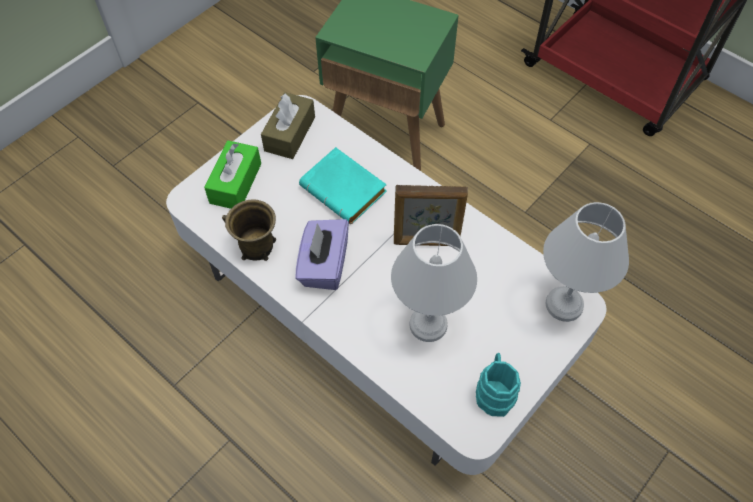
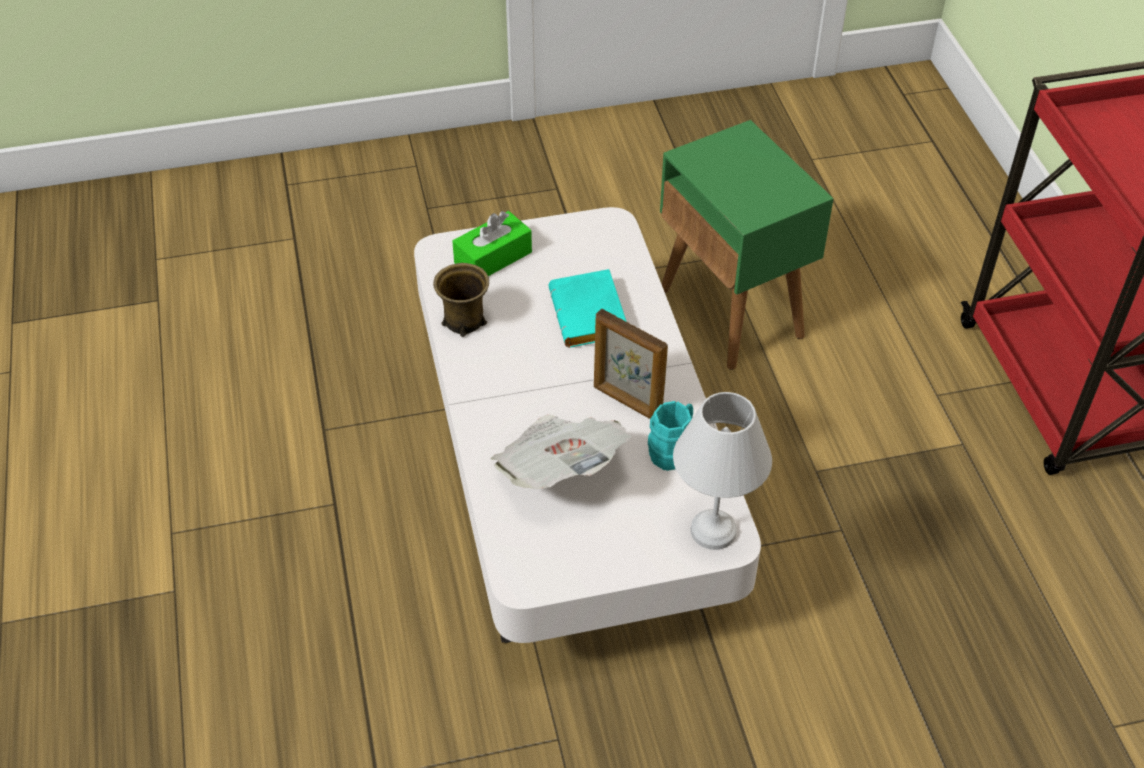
camera: 35 degrees right, 10 degrees down
(290, 134) = (582, 240): brown tissue box -> none
(324, 265) = (510, 369): purple tissue box -> none
(426, 325) = (559, 470): white table lamp -> newspaper
(494, 391) = (570, 561): turquoise mug -> turquoise mug (673, 449)

